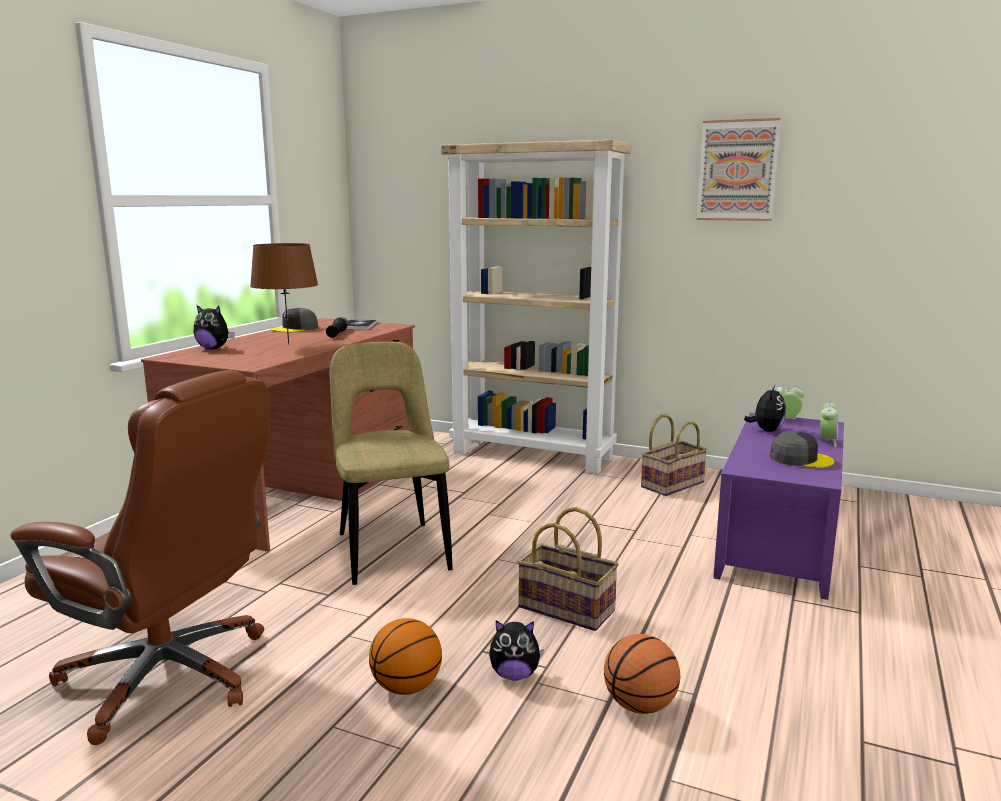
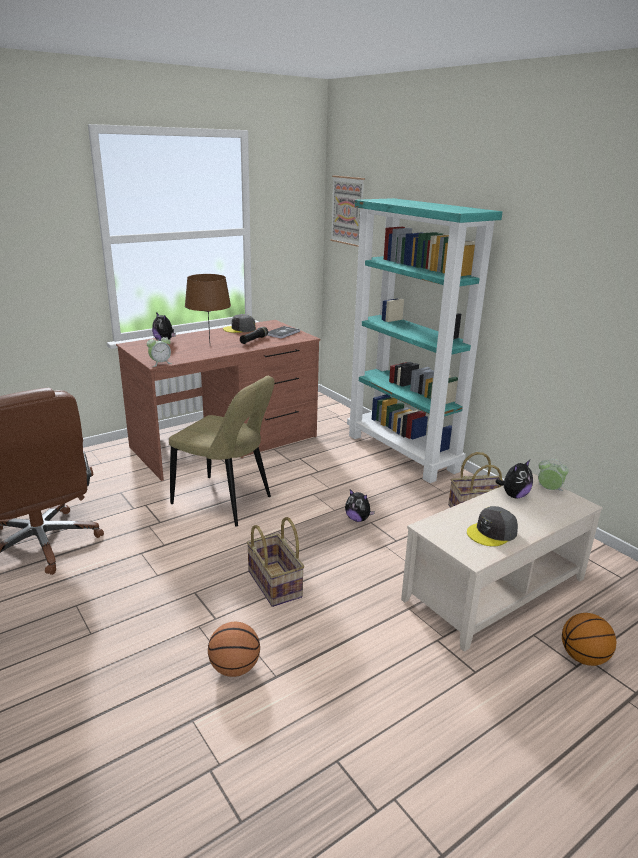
camera: 30 degrees right, 10 degrees up
(391, 549) = (225, 502): beige chair -> beige chair turned 105 degrees clockwise
(407, 687) = (132, 598): basketball -> basketball (583, 657)
(514, 675) = (192, 616): plush toy -> plush toy (358, 519)
(533, 455) = (403, 453): beige bookcase -> turquoise bookcase
(737, 170) = (584, 249): picture -> picture (348, 210)
(778, 541) = (495, 589): purple coffee table -> beige coffee table
(800, 459) = (492, 532): grey cap -> grey cap turned 105 degrees clockwise
(827, 441) = (548, 522): alarm clock -> alarm clock (160, 363)

